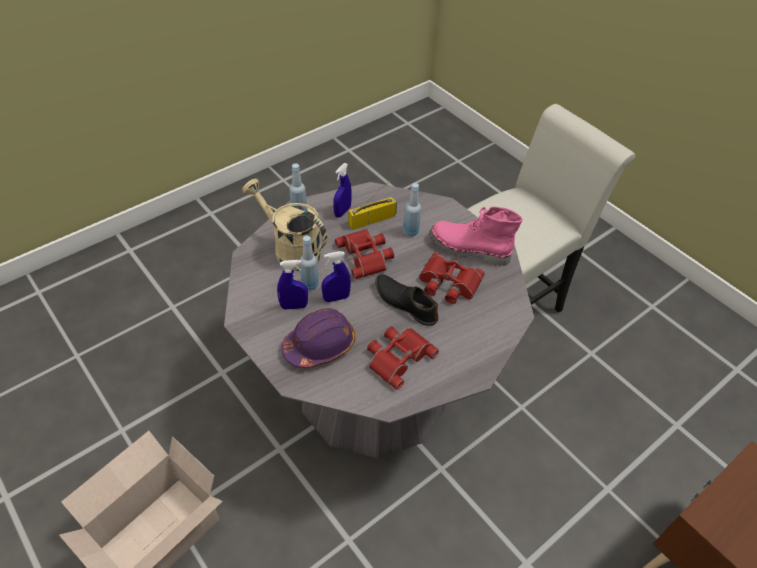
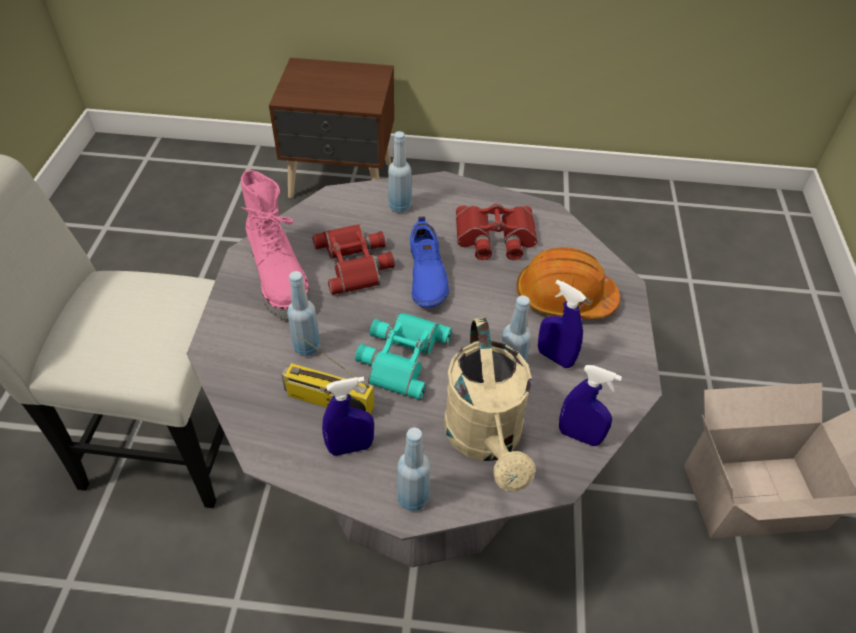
camera: 135 degrees left, 0 degrees up
(320, 345) = (564, 298): purple hard hat -> orange hard hat
(336, 298) = (495, 332): blue spray bottle -> blue spray bottle (579, 436)
(366, 256) = (400, 356): red binoculars -> turquoise binoculars
(405, 303) = (425, 275): black shoe -> blue shoe
(476, 335) = (399, 206): none -> blue bottle

